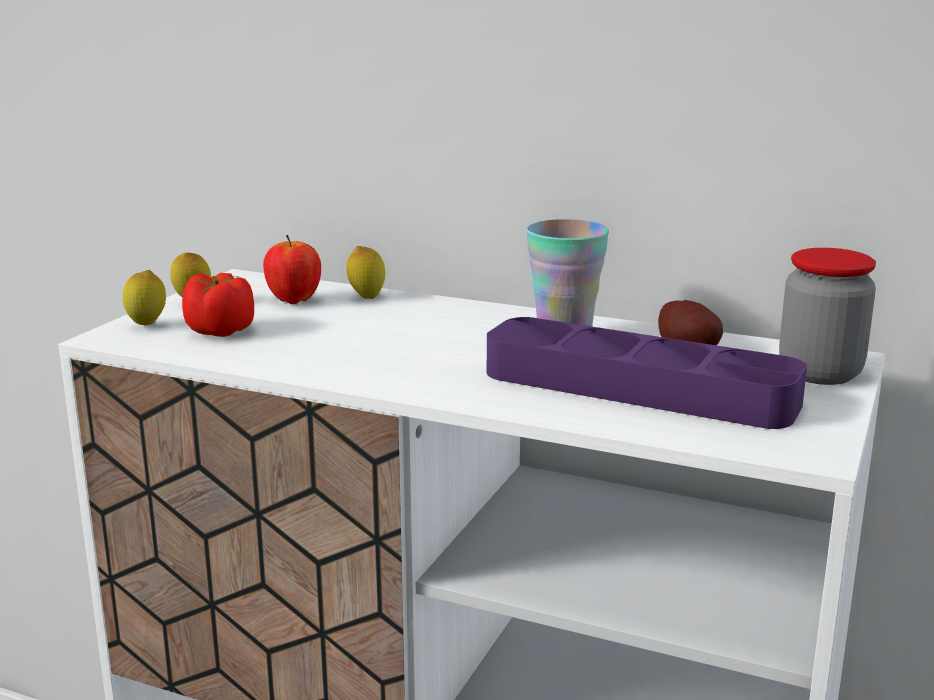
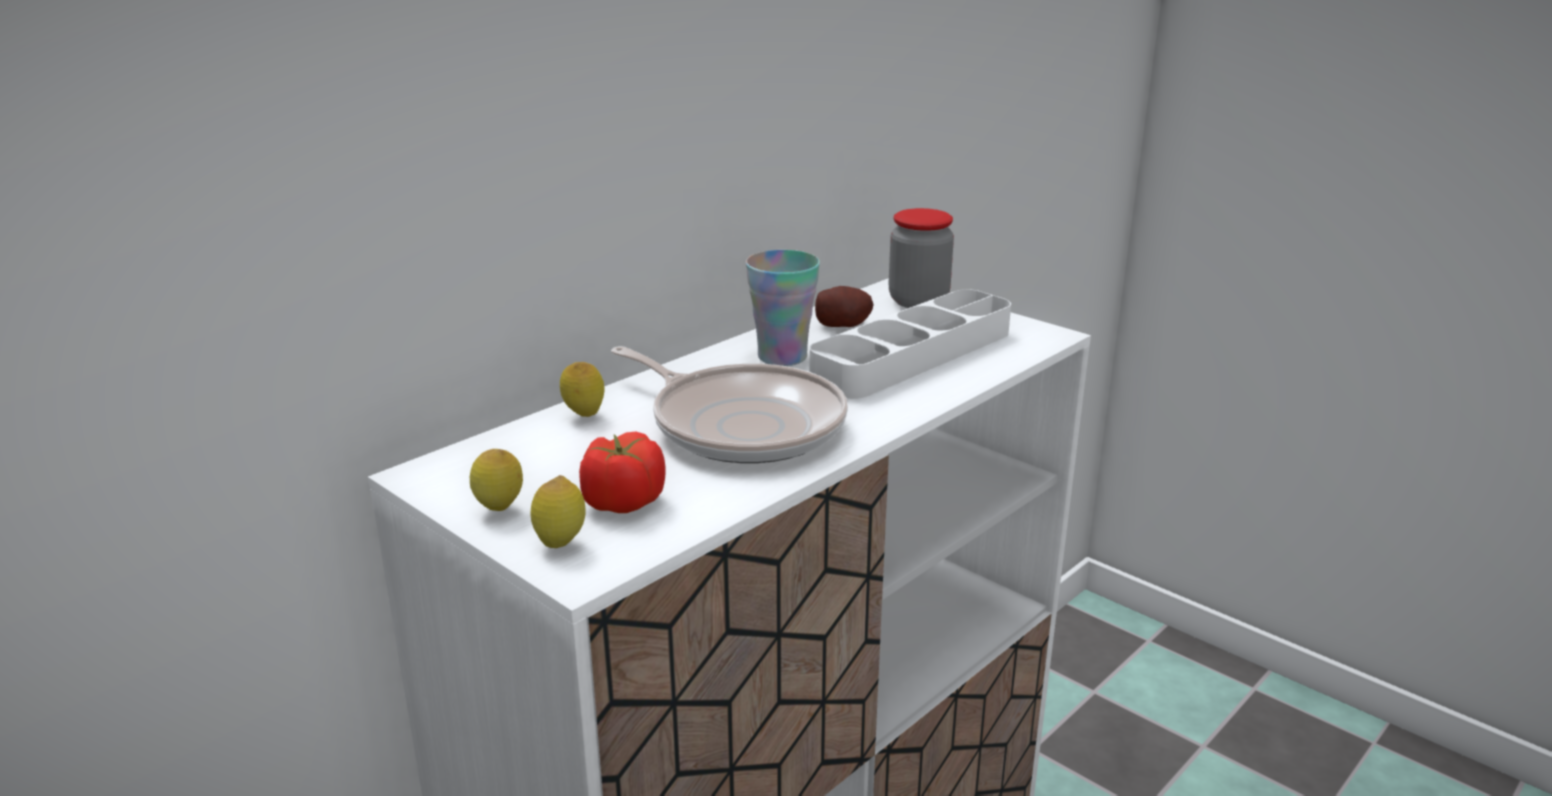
camera: 70 degrees left, 5 degrees up
(294, 301) = (554, 452): apple -> none
(390, 344) = (741, 424): none -> frying pan
(638, 388) = (913, 355): purple tray -> white tray

